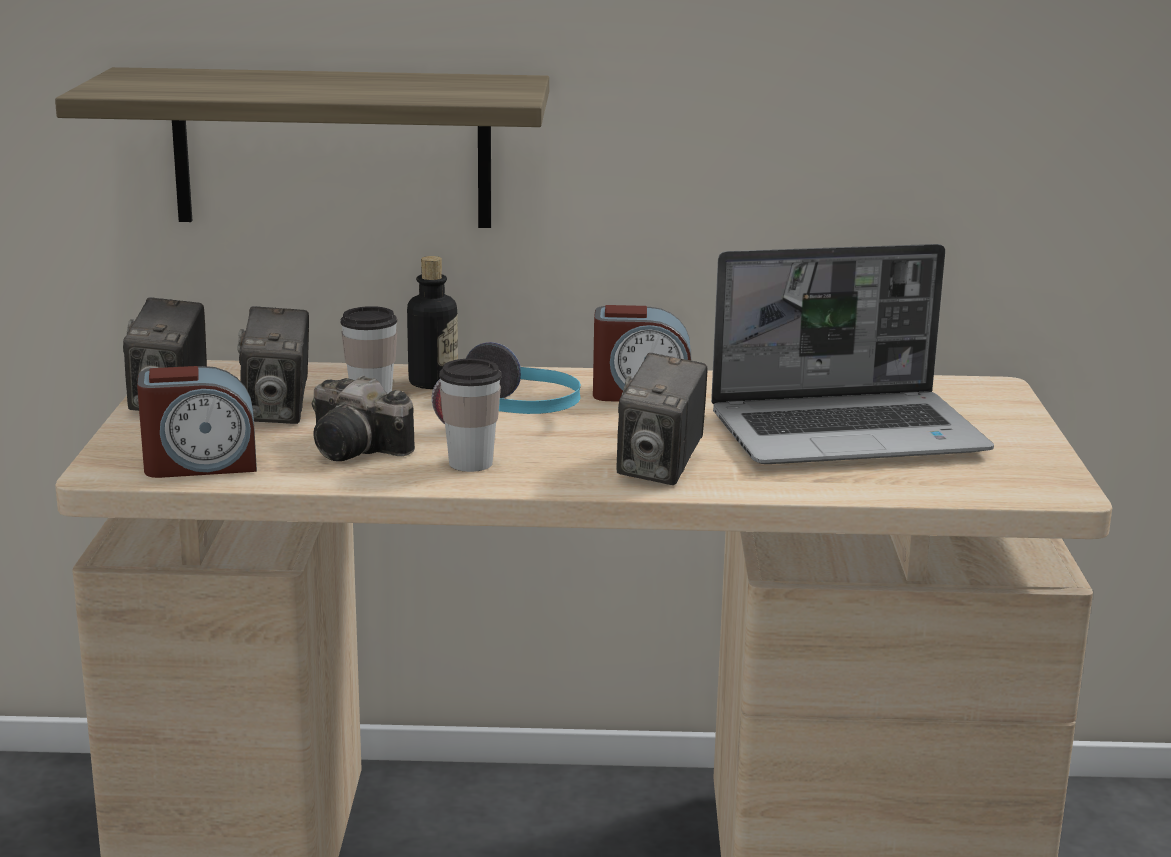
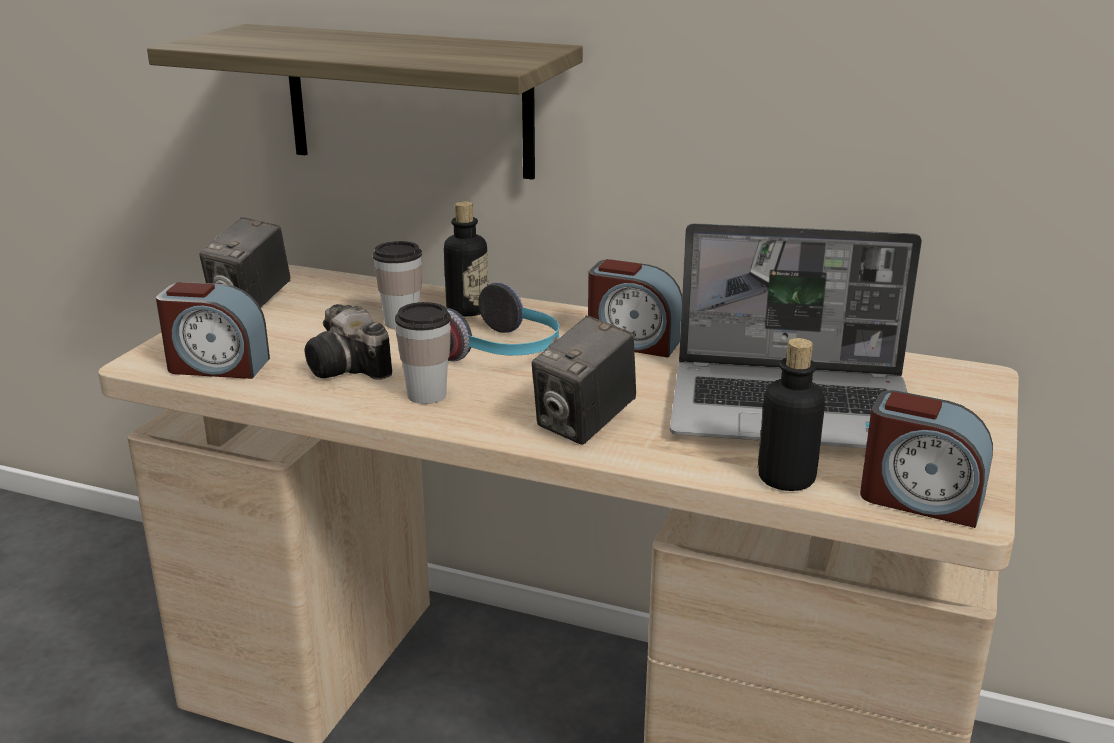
camera: 20 degrees right, 5 degrees up
(277, 412) = (321, 323): camera -> none
(888, 487) = (786, 478): none -> bottle
(1016, 487) = (920, 499): none -> alarm clock

